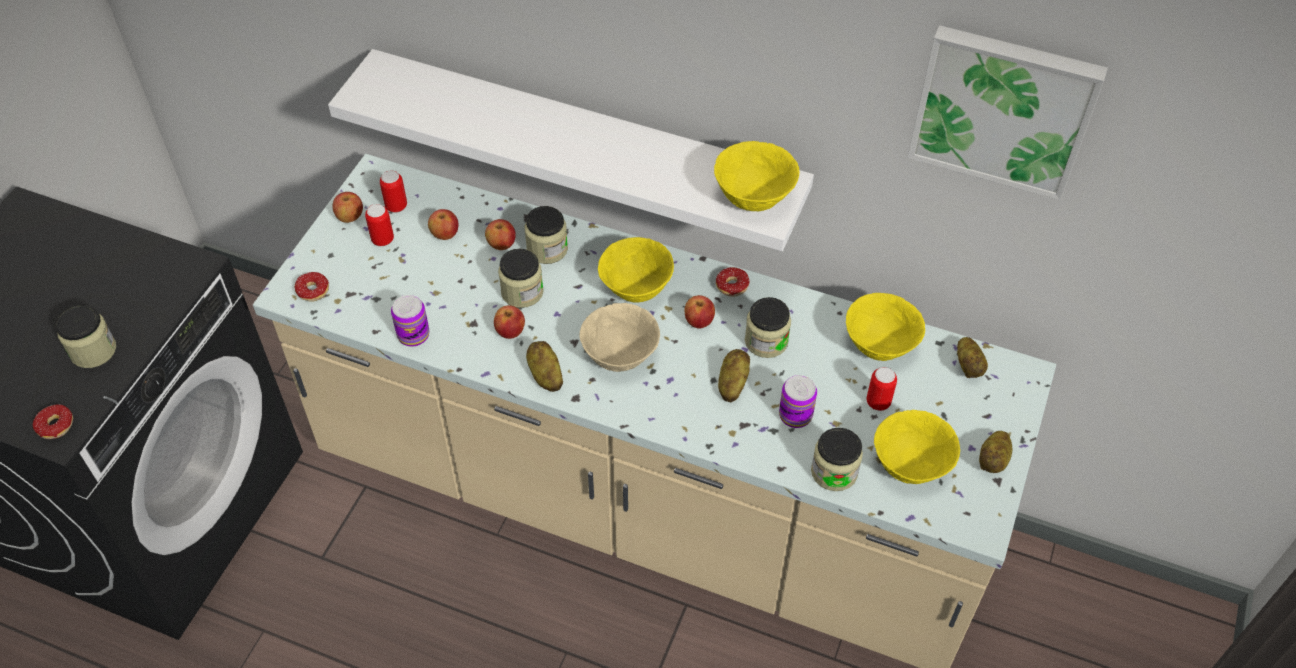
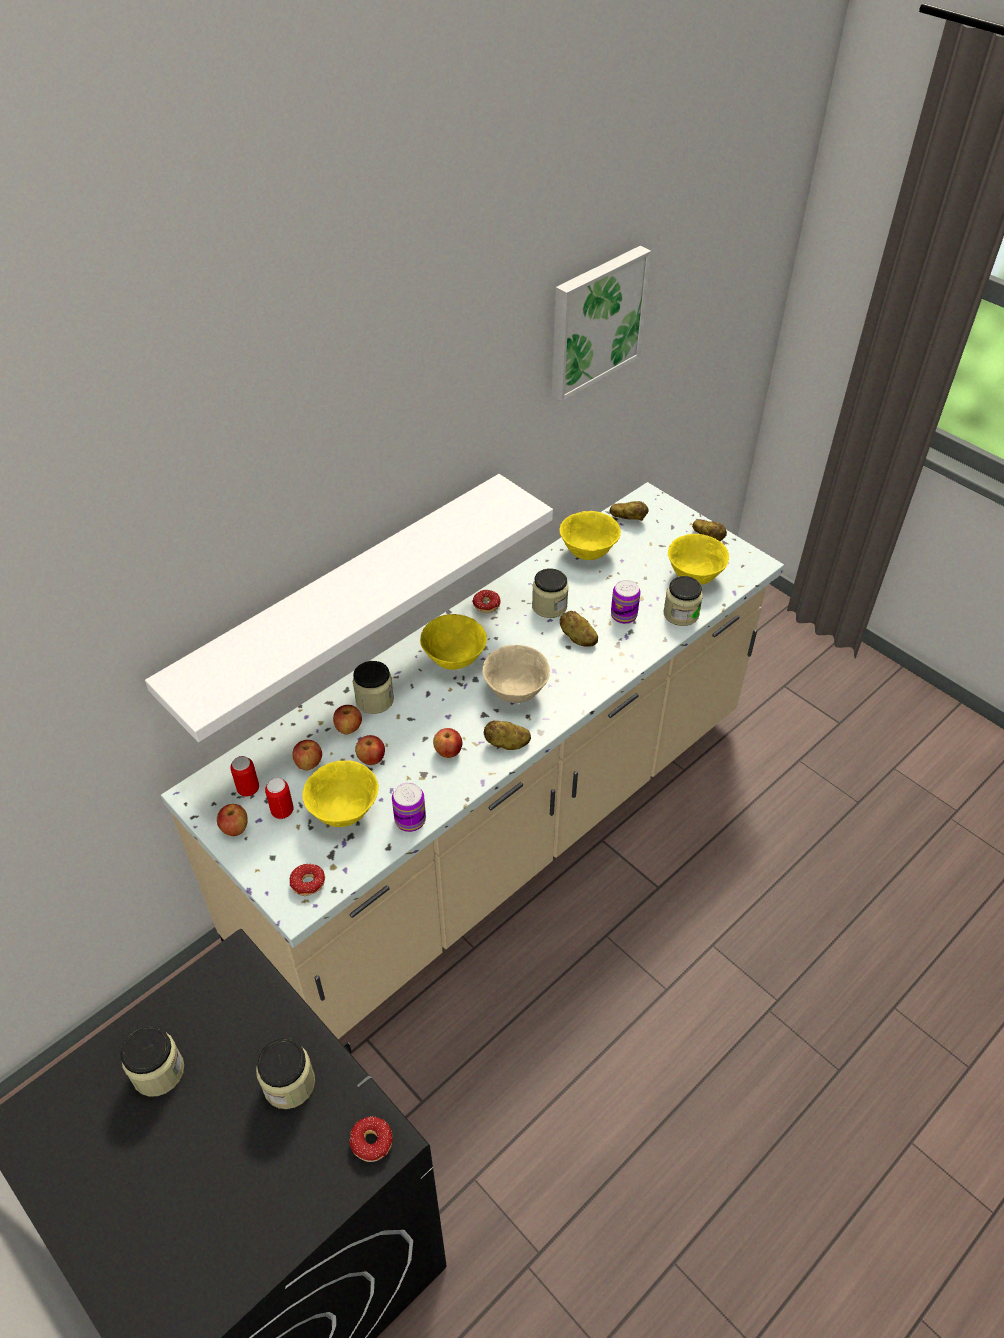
camera: 65 degrees left, 5 degrees down
(522, 292) = (410, 731): jar -> jar (158, 1071)
(699, 321) = (509, 635): apple -> apple (371, 759)
(754, 199) = (504, 509): yellow bowl -> yellow bowl (344, 811)
(878, 402) = (634, 571): can -> none

